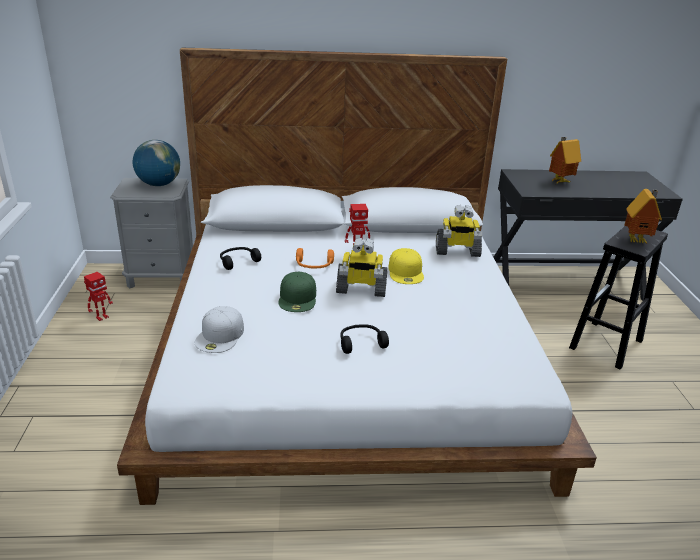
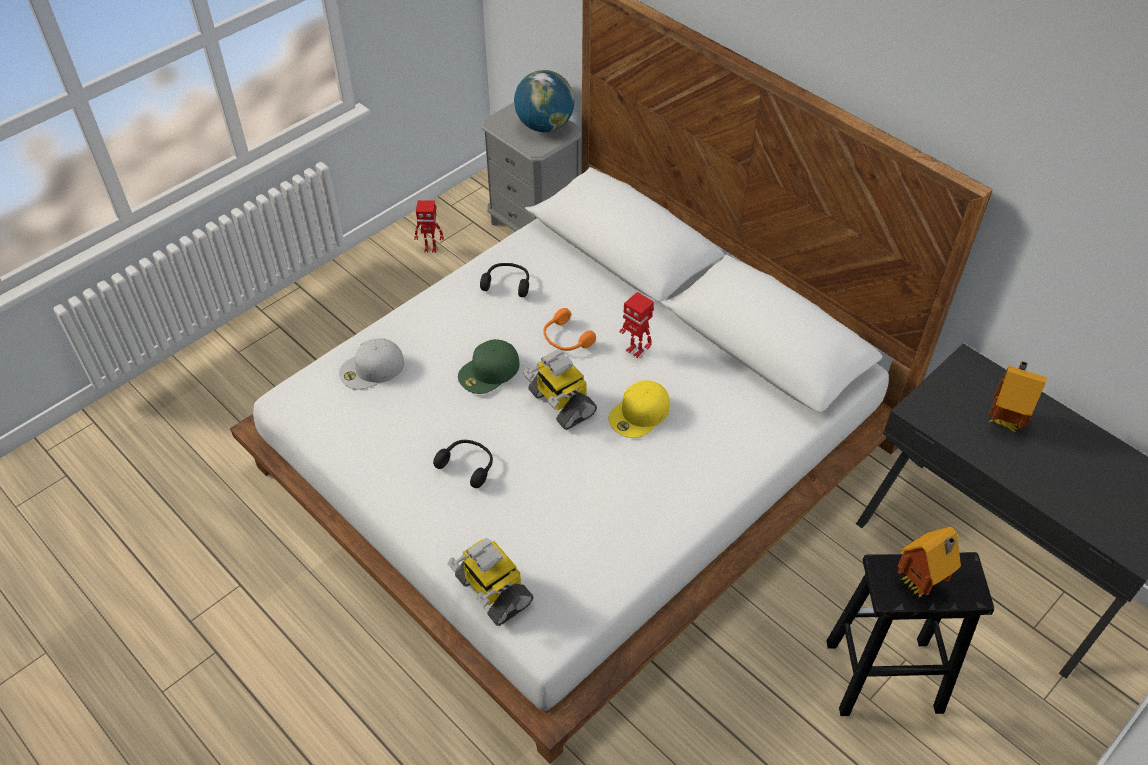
camera: 50 degrees right, 20 degrees up
(457, 251) = (747, 426): toy robot -> toy robot (492, 591)

